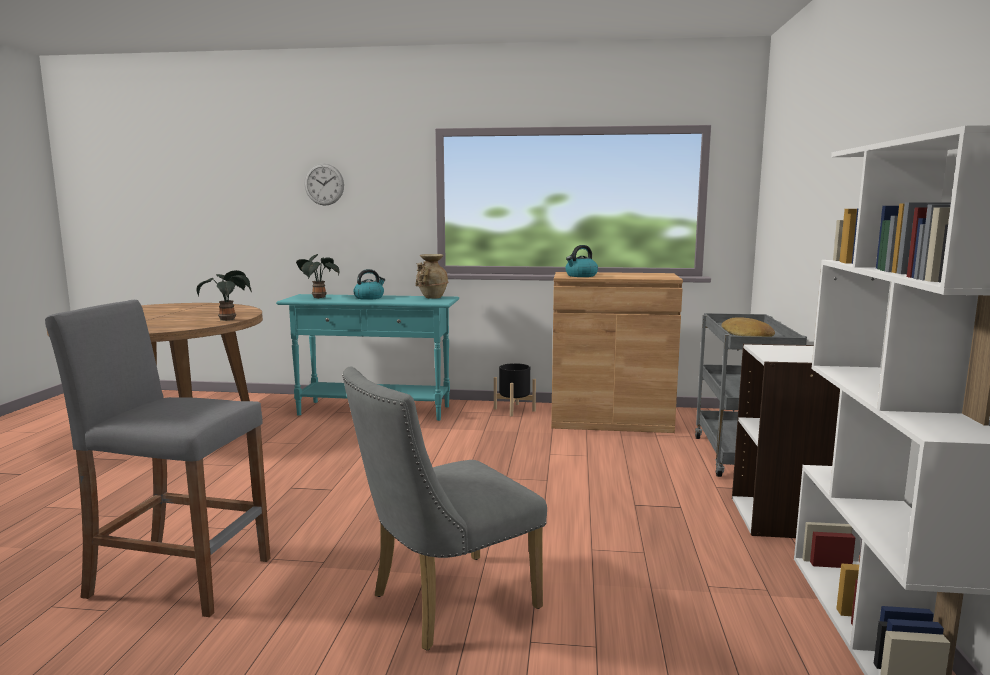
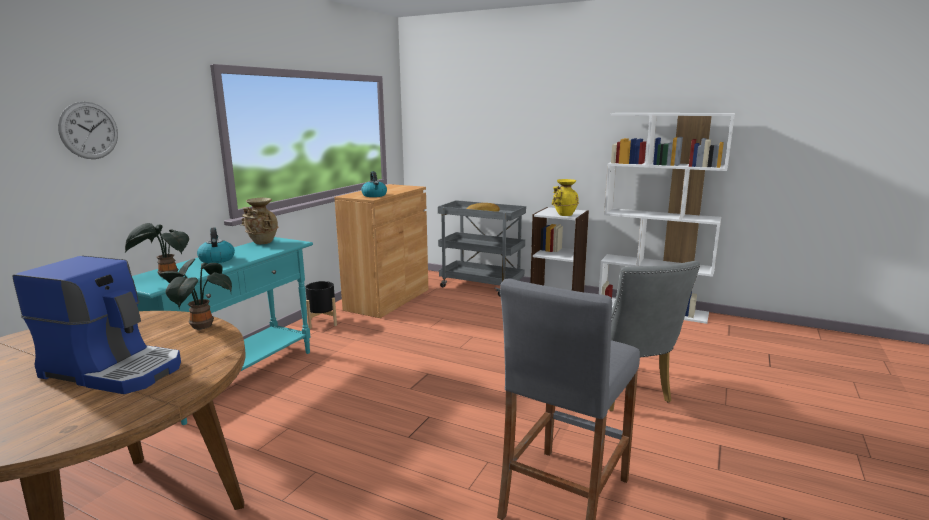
camera: 70 degrees left, 5 degrees up
(156, 320) = (115, 369): none -> coffee machine
(778, 355) = (564, 214): none -> yellow vase

